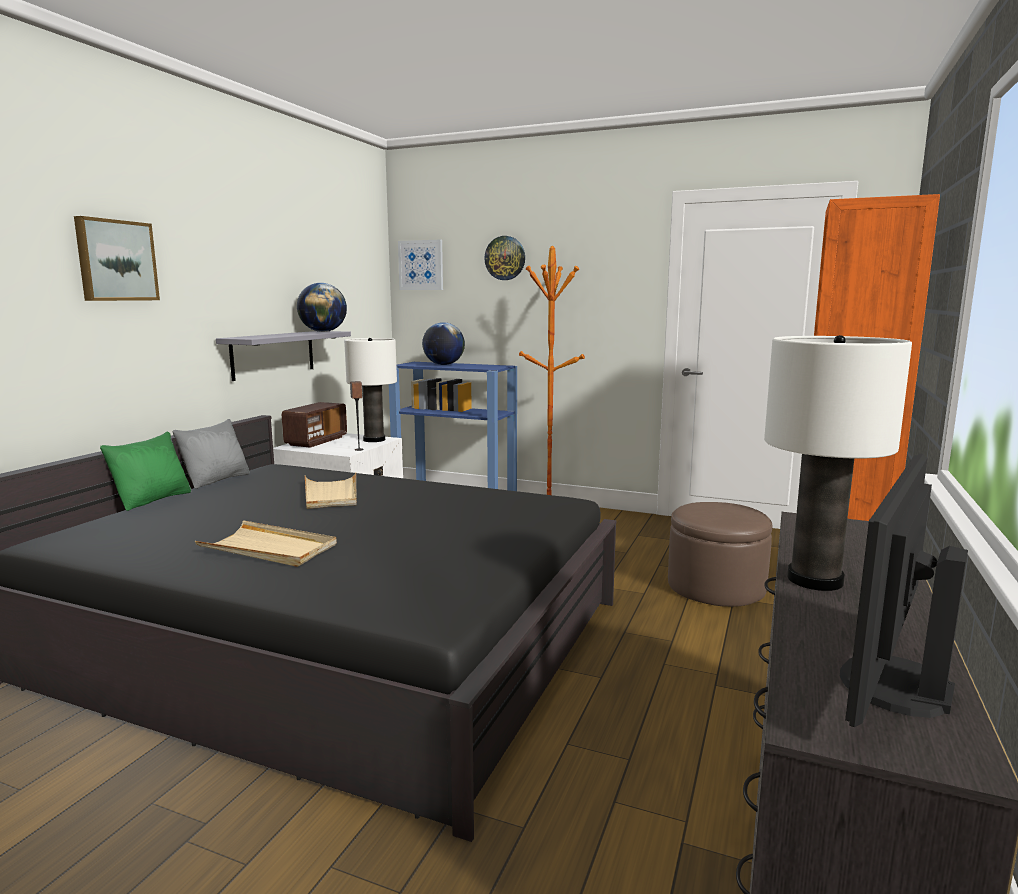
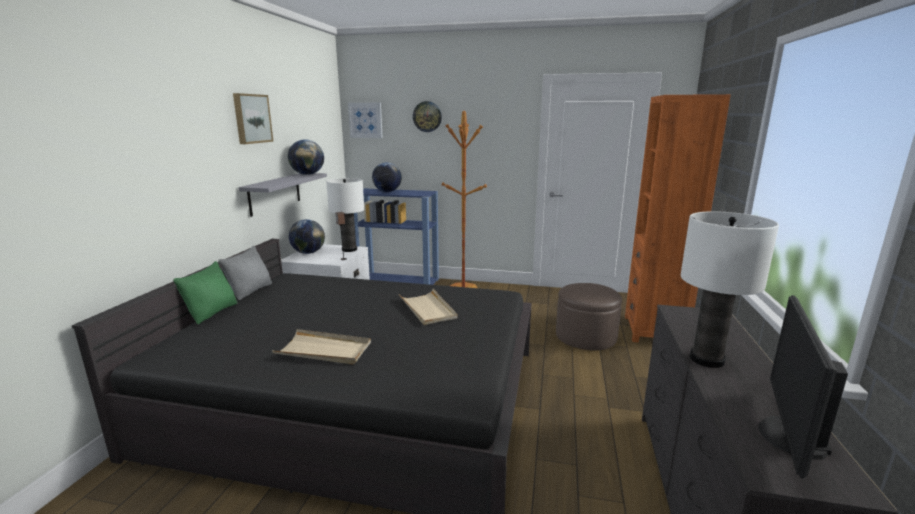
camera: 10 degrees left, 5 degrees up
(116, 260) = (169, 137): picture -> picture (251, 118)
(316, 441) = (308, 253): radio -> globe
(331, 494) = (341, 298): beige tray -> beige tray (428, 309)

